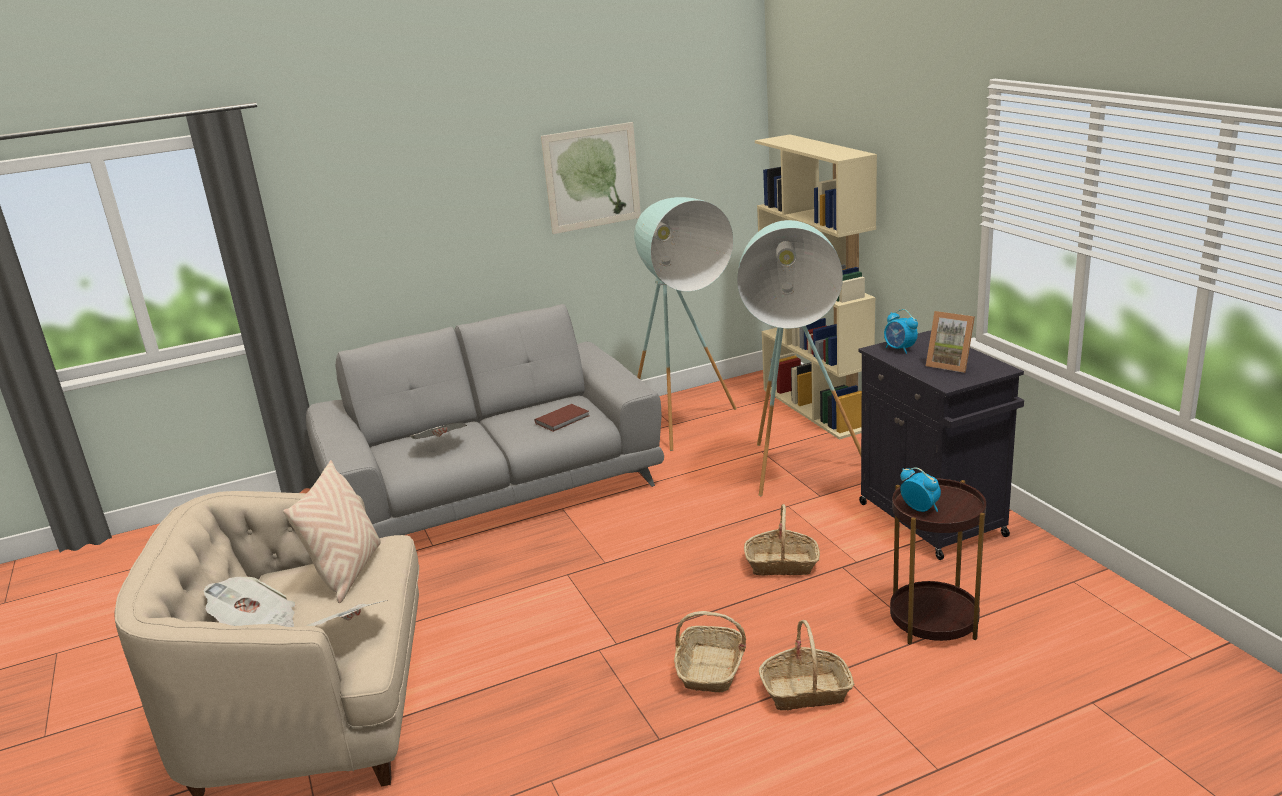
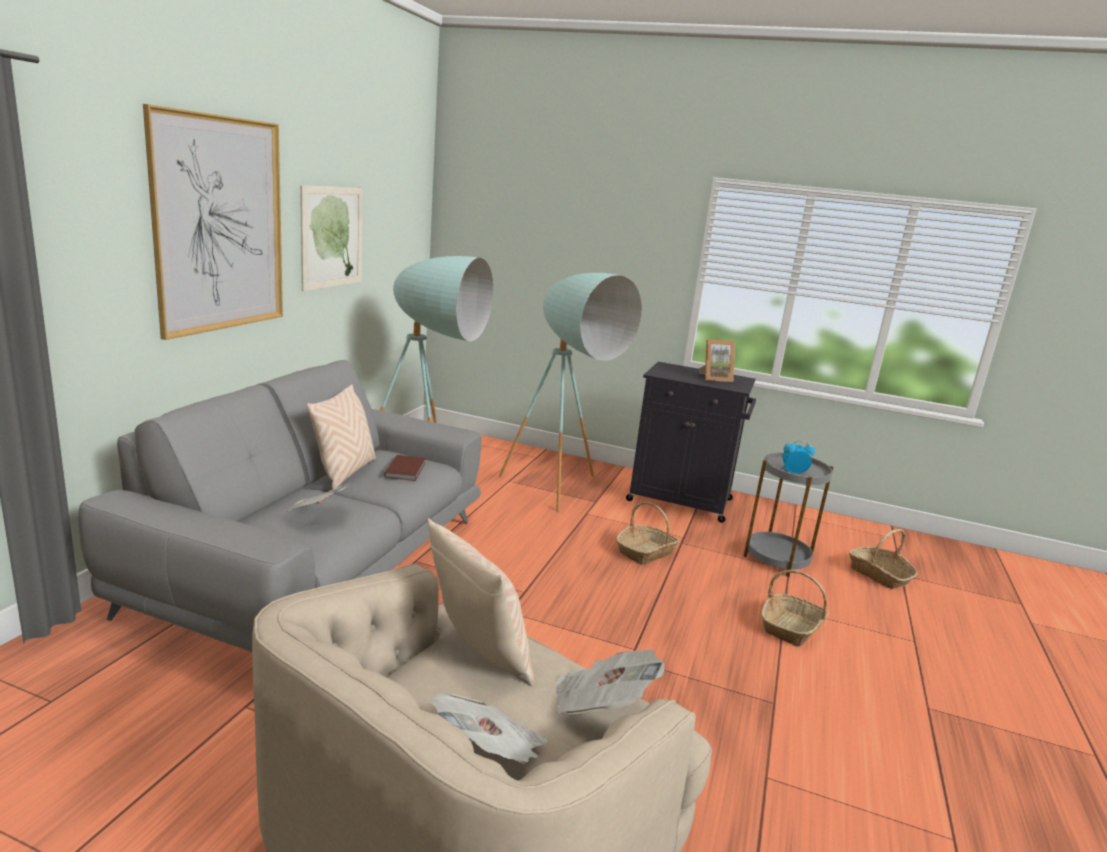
camera: 50 degrees left, 5 degrees down
(445, 187) = (220, 225): none -> picture
(516, 413) = (345, 472): none -> beige pillow
(710, 669) = (721, 639): basket -> basket (879, 575)
(817, 408) = (501, 445): beige bookcase -> none
(900, 349) = (668, 373): alarm clock -> none
(933, 621) = (777, 559): brown side table -> grey side table

